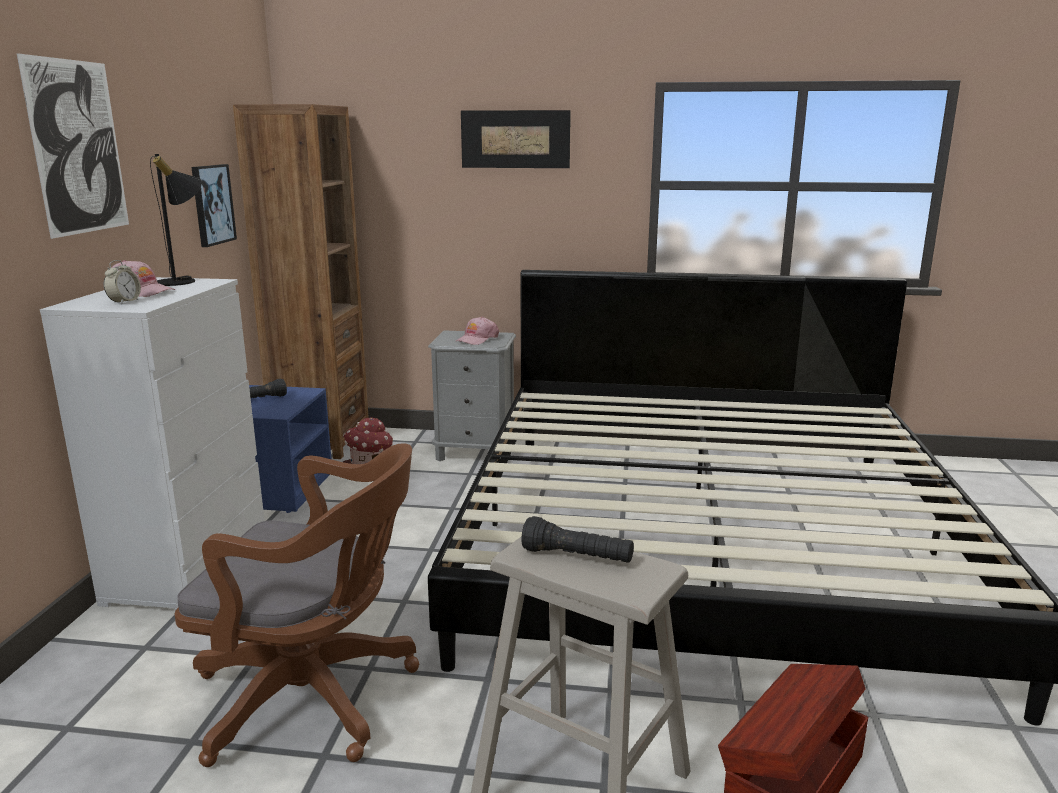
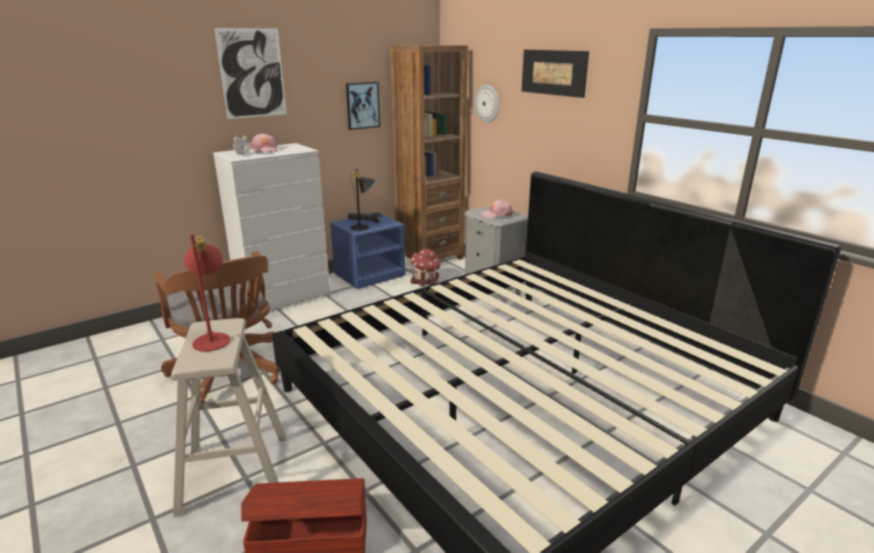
camera: 45 degrees right, 5 degrees up
(183, 281) = (296, 147): black table lamp -> black table lamp (363, 227)
(394, 190) = (487, 103): none -> wall clock
(577, 557) = (213, 338): black flashlight -> red table lamp

